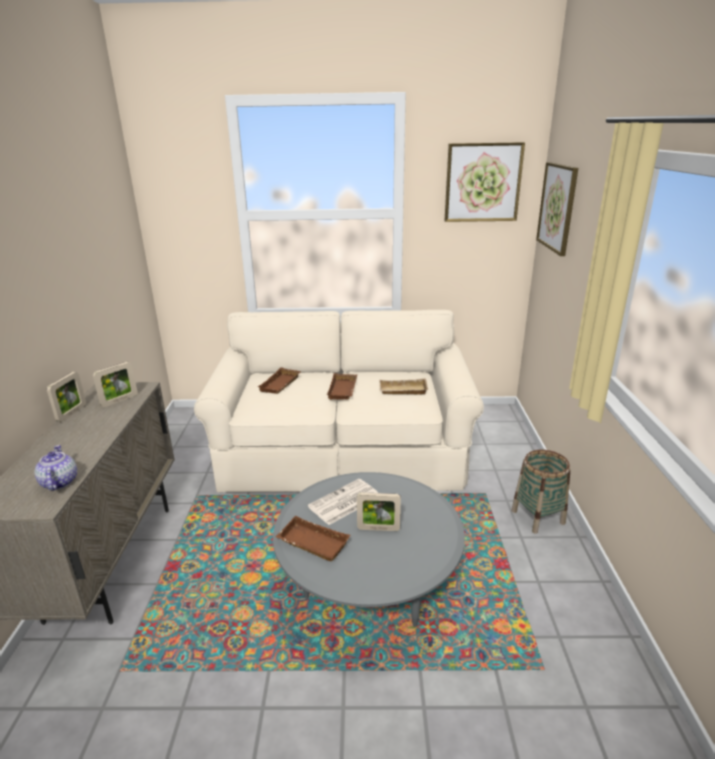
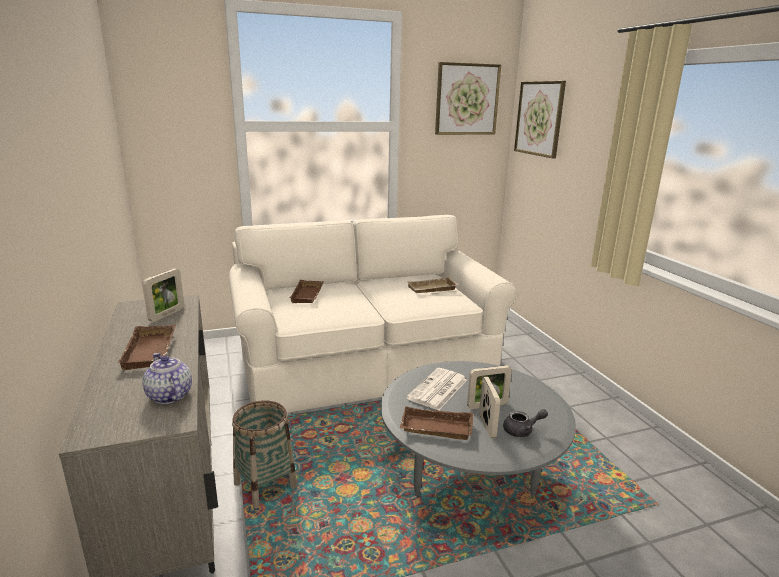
camera: 20 degrees left, 5 degrees down
(72, 413) = (116, 332): picture frame -> picture frame (487, 426)
(343, 390) = (376, 294): brown tray -> brown tray (152, 352)
(392, 563) = (522, 431): none -> grey teapot
(538, 517) = (571, 388): basket -> basket (265, 485)

